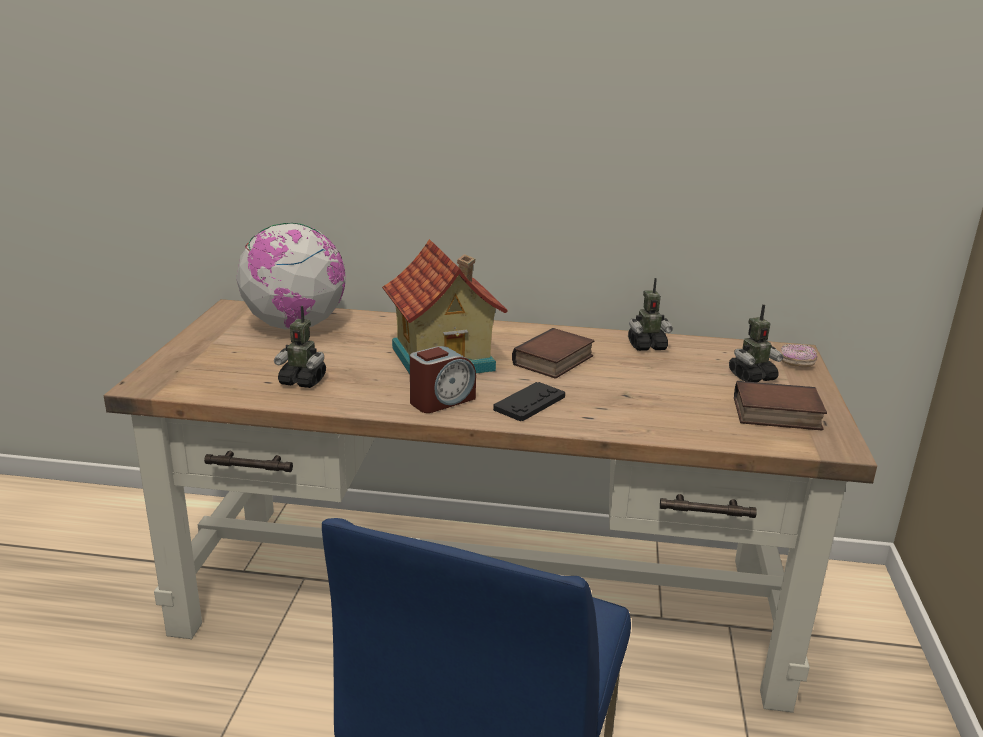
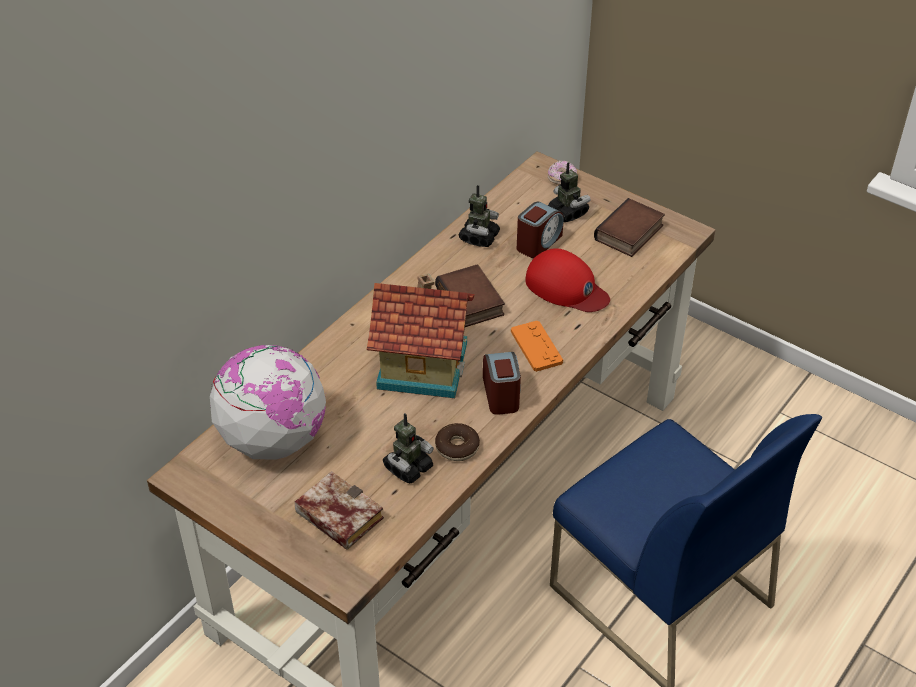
camera: 60 degrees left, 20 degrees up
(221, 365) = (335, 516): none -> book
(348, 396) = (457, 447): none -> donut
(529, 403) = (536, 347): black game controller -> orange game controller
(638, 399) = (566, 287): none -> red cap
(683, 372) = (538, 243): none -> alarm clock
(752, 376) = (567, 212): toy robot -> toy robot turned 45 degrees counterclockwise

